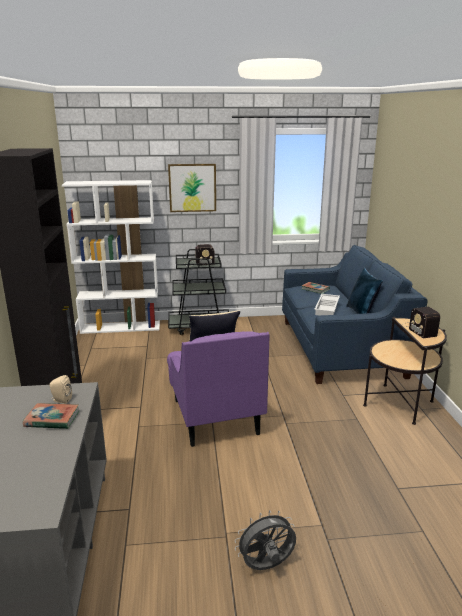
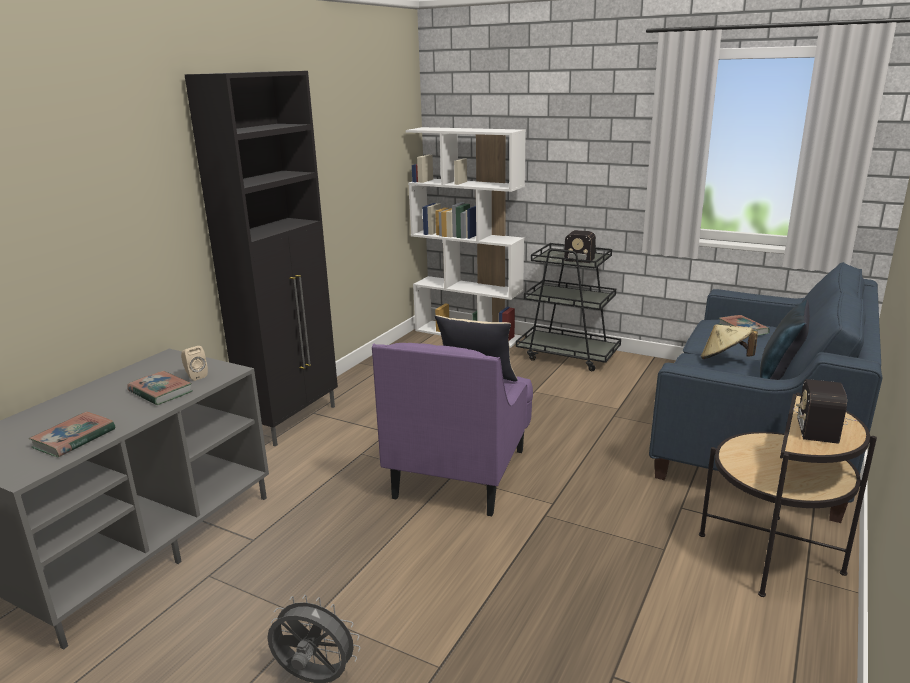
camera: 35 degrees right, 0 degrees up
(39, 474) = (74, 438): none -> book
(192, 187) = (584, 144): picture -> none
(327, 308) = (725, 359): white tray -> beige hat

